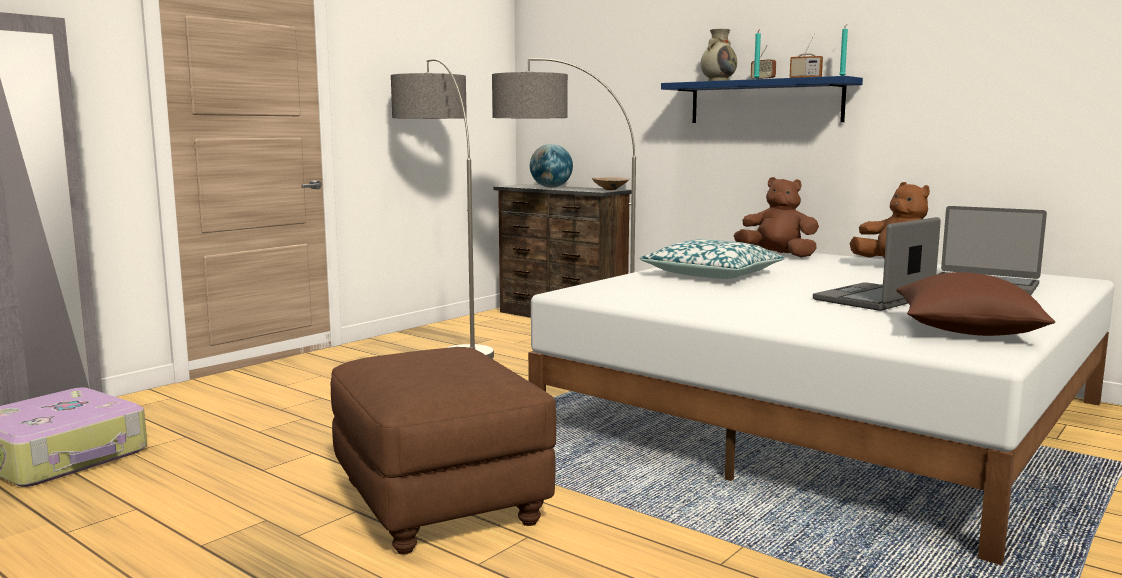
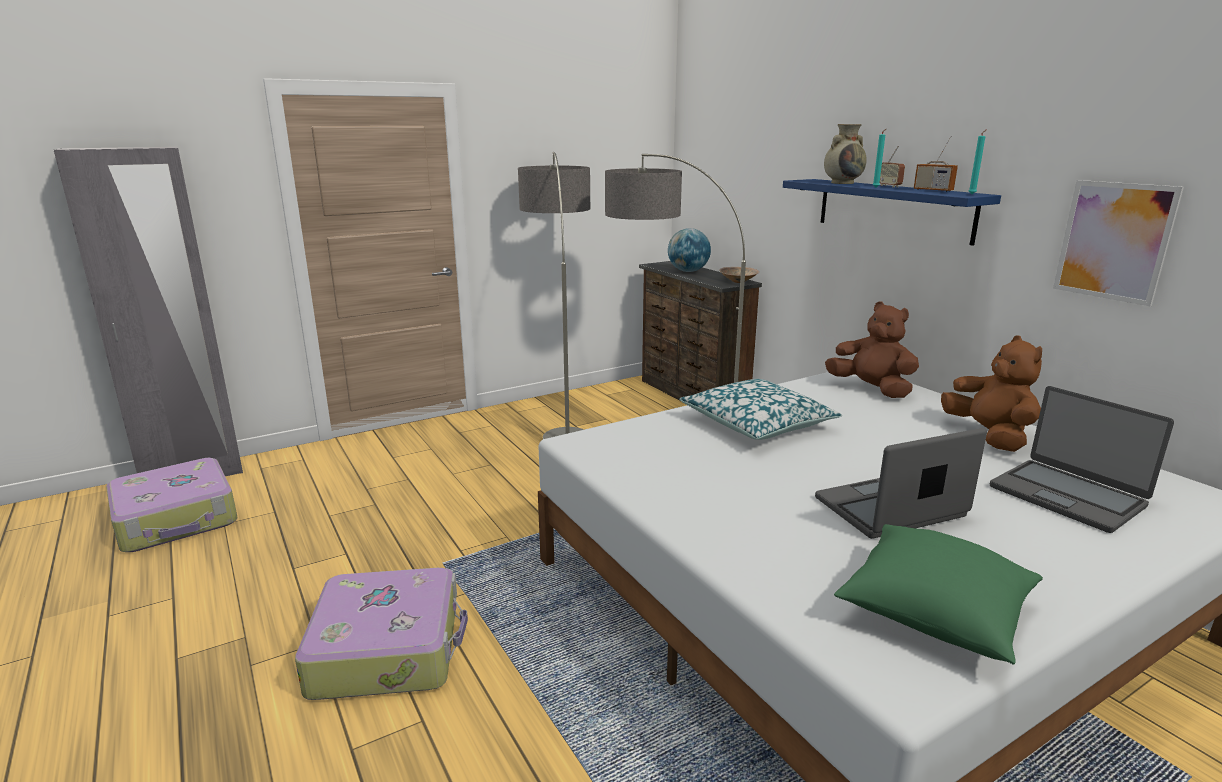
camera: 20 degrees right, 10 degrees up
(439, 502) = (388, 648): brown ottoman -> suitcase
(959, 102) = (1114, 241): none -> picture
(966, 331) = (933, 614): brown pillow -> green pillow

